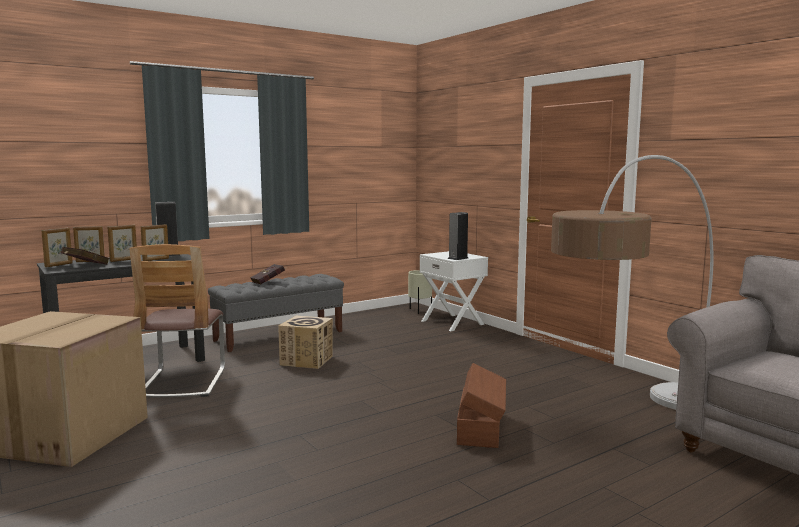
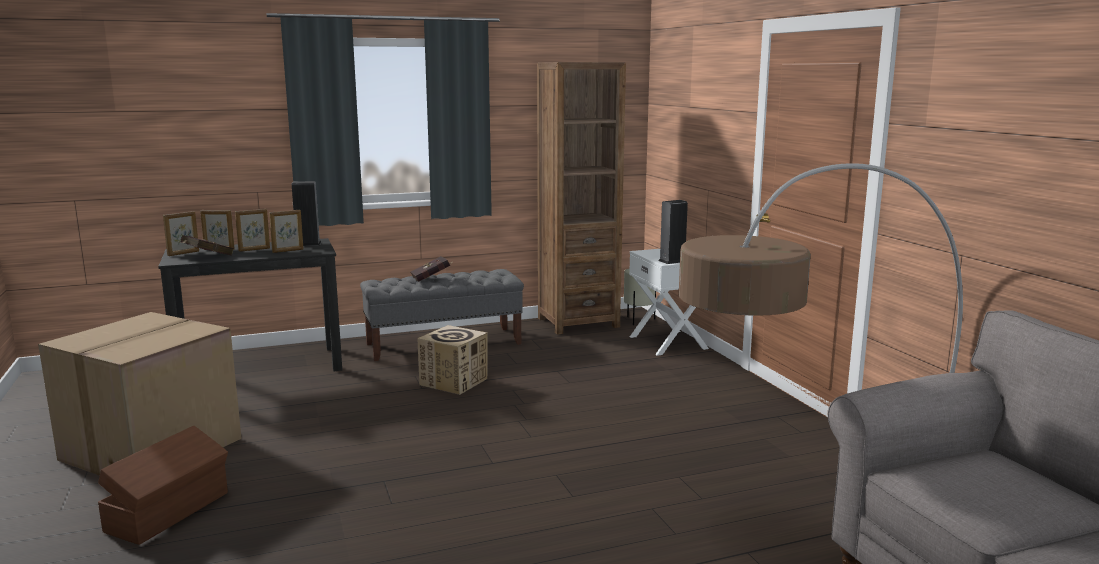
camera: 15 degrees right, 5 degrees up
(183, 383) = (302, 397): chair -> none
(375, 315) = (578, 322): none -> brown bookcase
(481, 427) = (598, 499): brown storage box -> brown storage box (170, 512)

